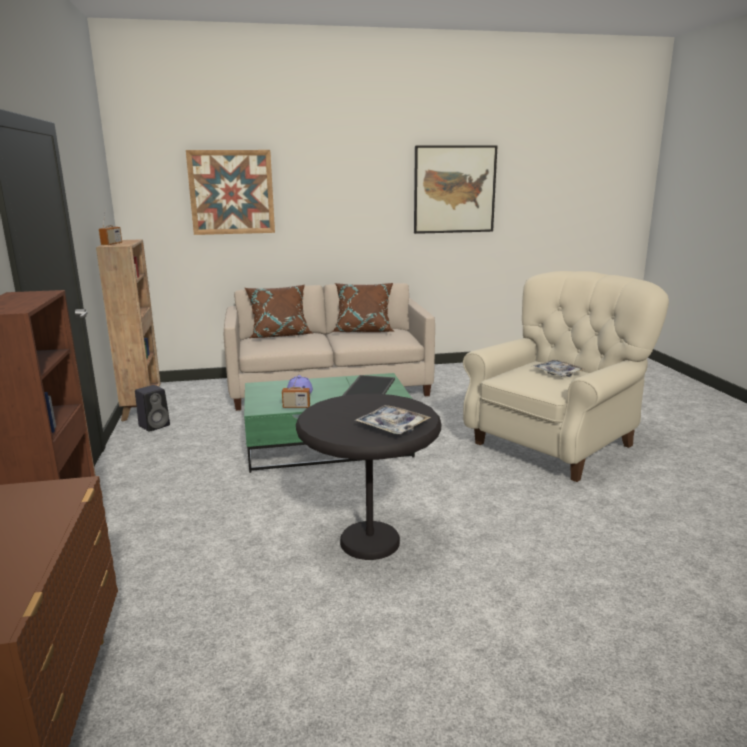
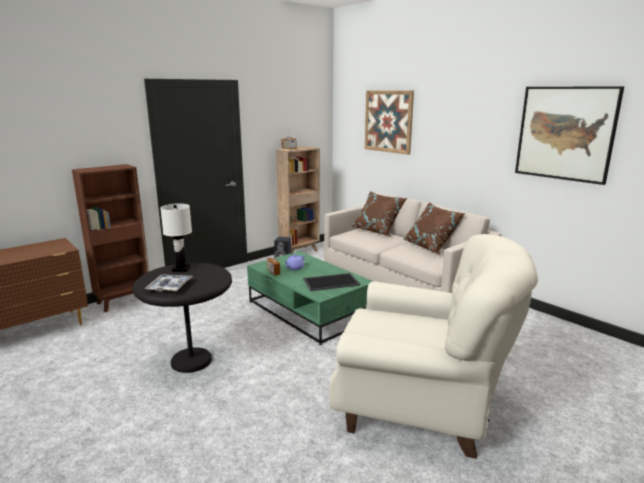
camera: 60 degrees right, 0 degrees up
(328, 414) = (181, 269): none -> white table lamp
(557, 373) = (414, 333): tray -> none

